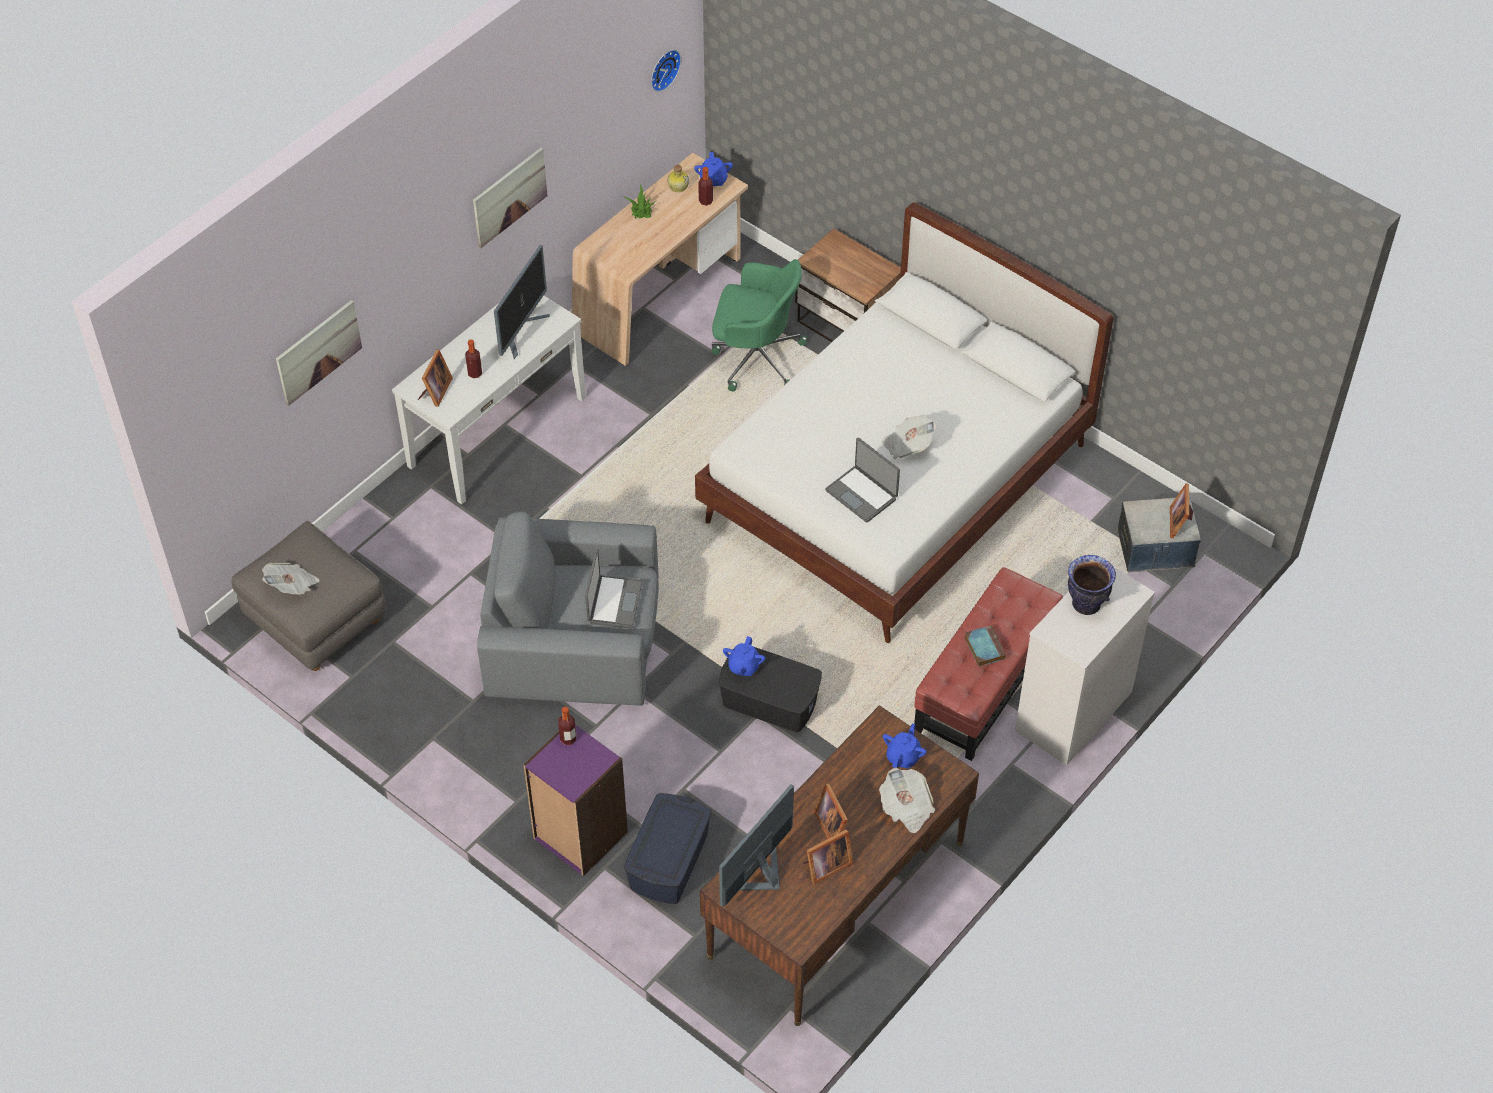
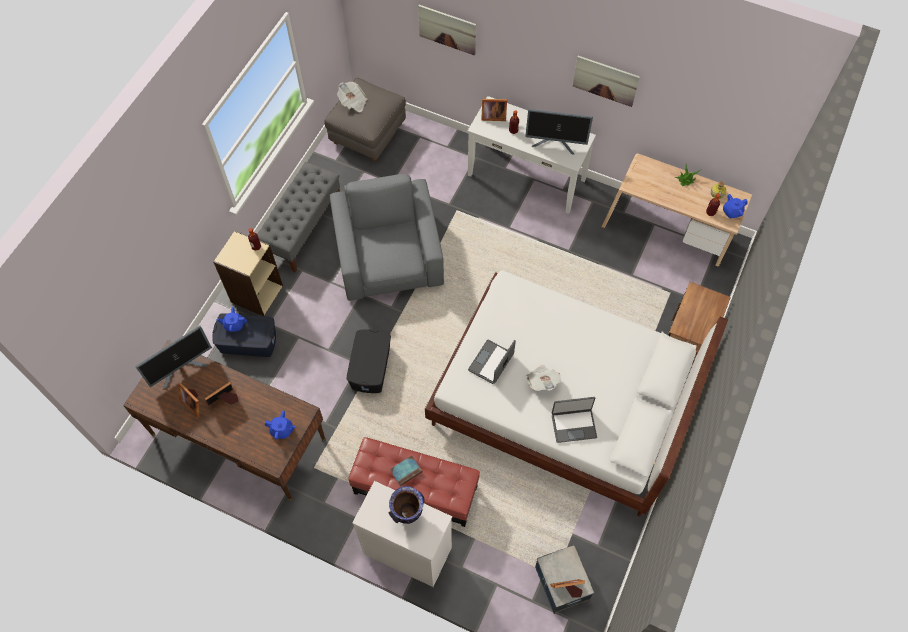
camera: 75 degrees right, 10 degrees up
(475, 747) = (303, 228): none -> grey bench
(579, 836) = (256, 293): purple bookcase -> beige bookcase
(613, 602) = (387, 255): laptop -> laptop (573, 425)
(663, 69) = (757, 127): wall clock -> none
(744, 666) = (372, 340): blue teapot -> blue teapot (234, 325)
(755, 357) = (638, 296): green office chair -> none
(760, 875) = (182, 368): monitor -> monitor turned 120 degrees clockwise
(906, 808) = (243, 440): newspaper -> none

